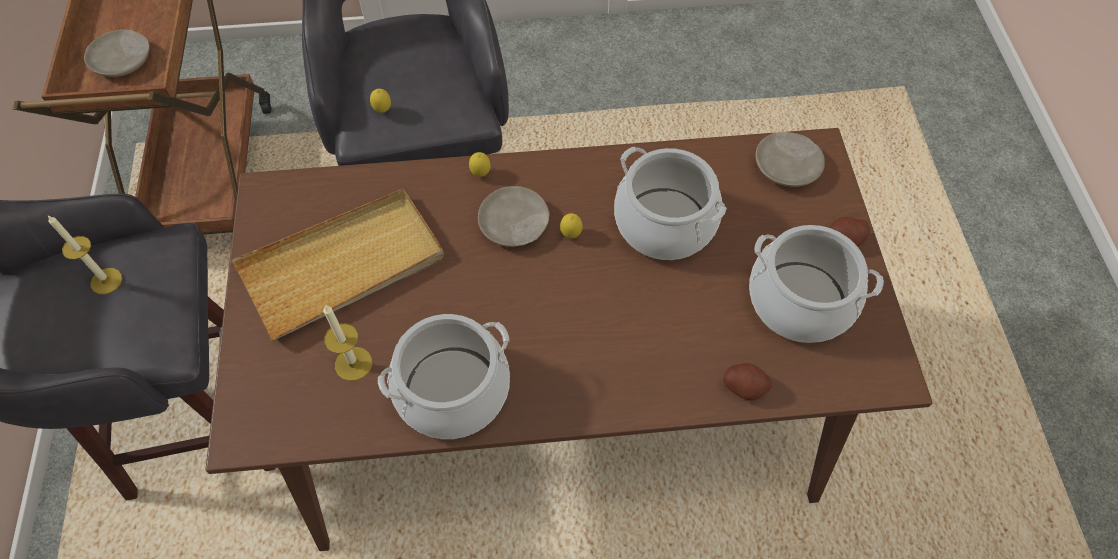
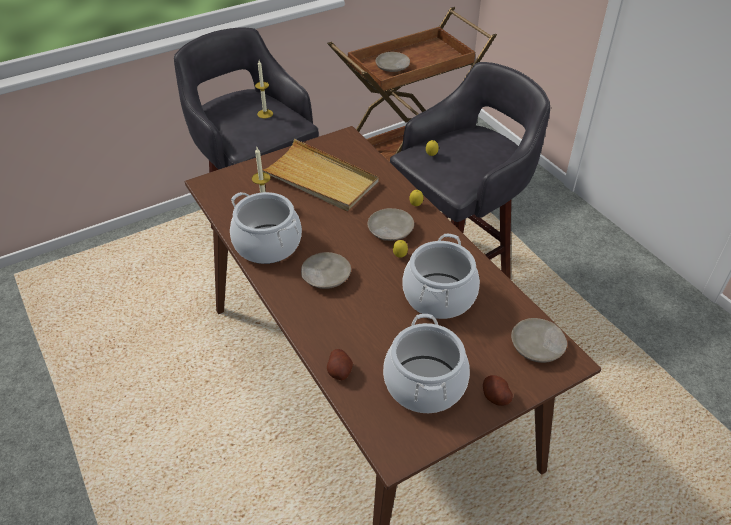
camera: 65 degrees right, 15 degrees down
(563, 338) = (325, 276): none -> beige plate

